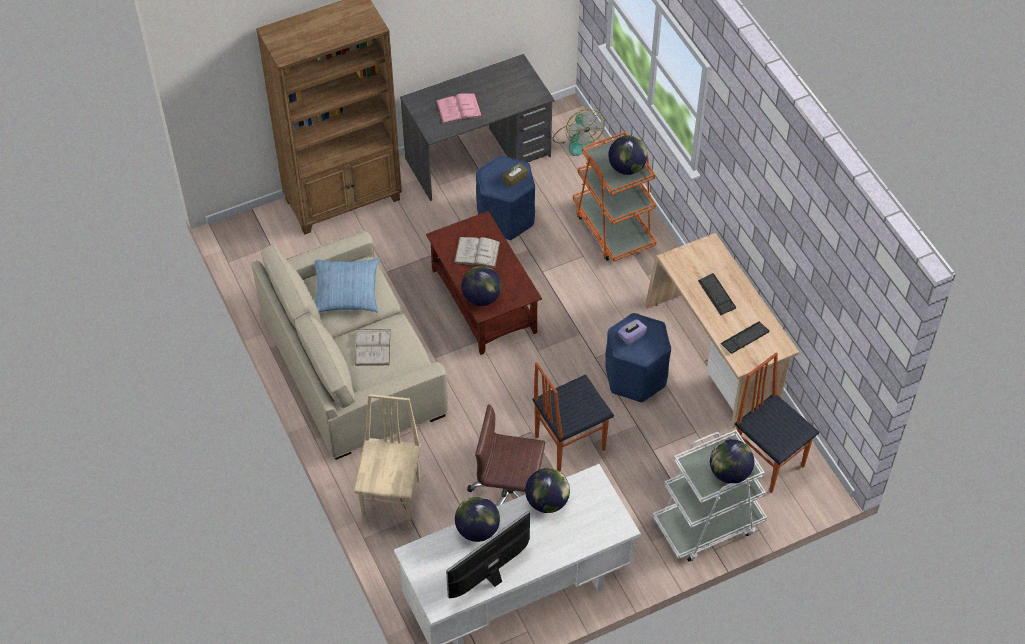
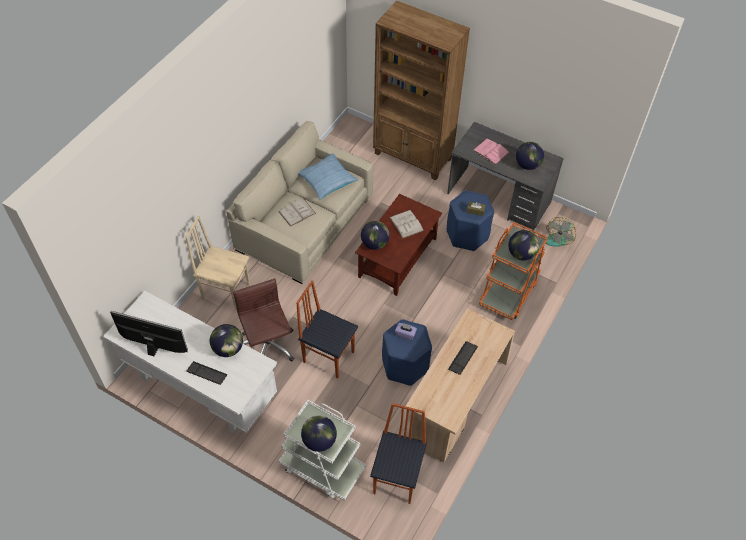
camera: 55 degrees right, 0 degrees up
(393, 500) = (226, 291): beige chair -> beige chair turned 135 degrees counterclockwise
(477, 530) = (184, 324): globe -> globe (527, 165)
(745, 338) = (440, 393): keyboard -> keyboard (207, 373)

